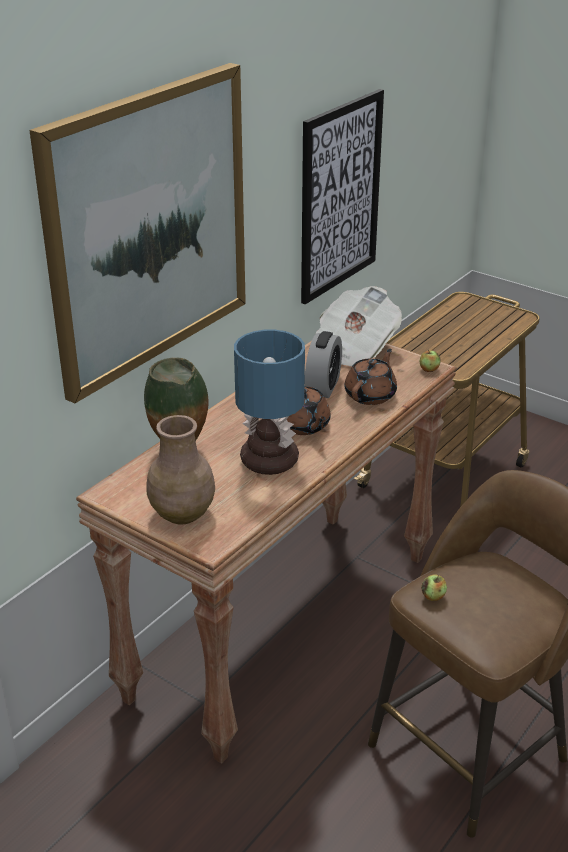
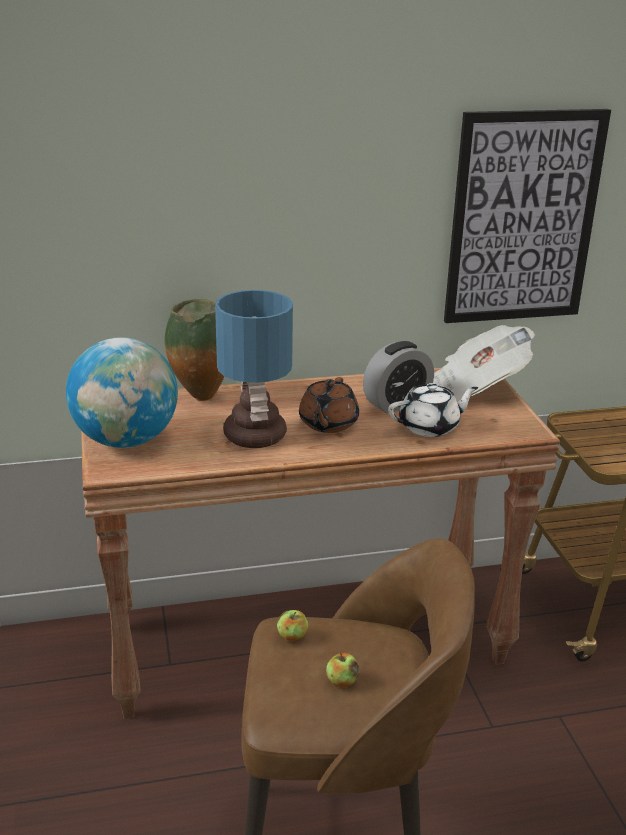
camera: 40 degrees right, 5 degrees down
(148, 228) = (209, 161): picture -> none
(183, 514) = (126, 440): brown vase -> globe
(371, 395) = (430, 427): brown teapot -> white teapot
(429, 369) = (525, 430): apple -> apple (342, 681)

